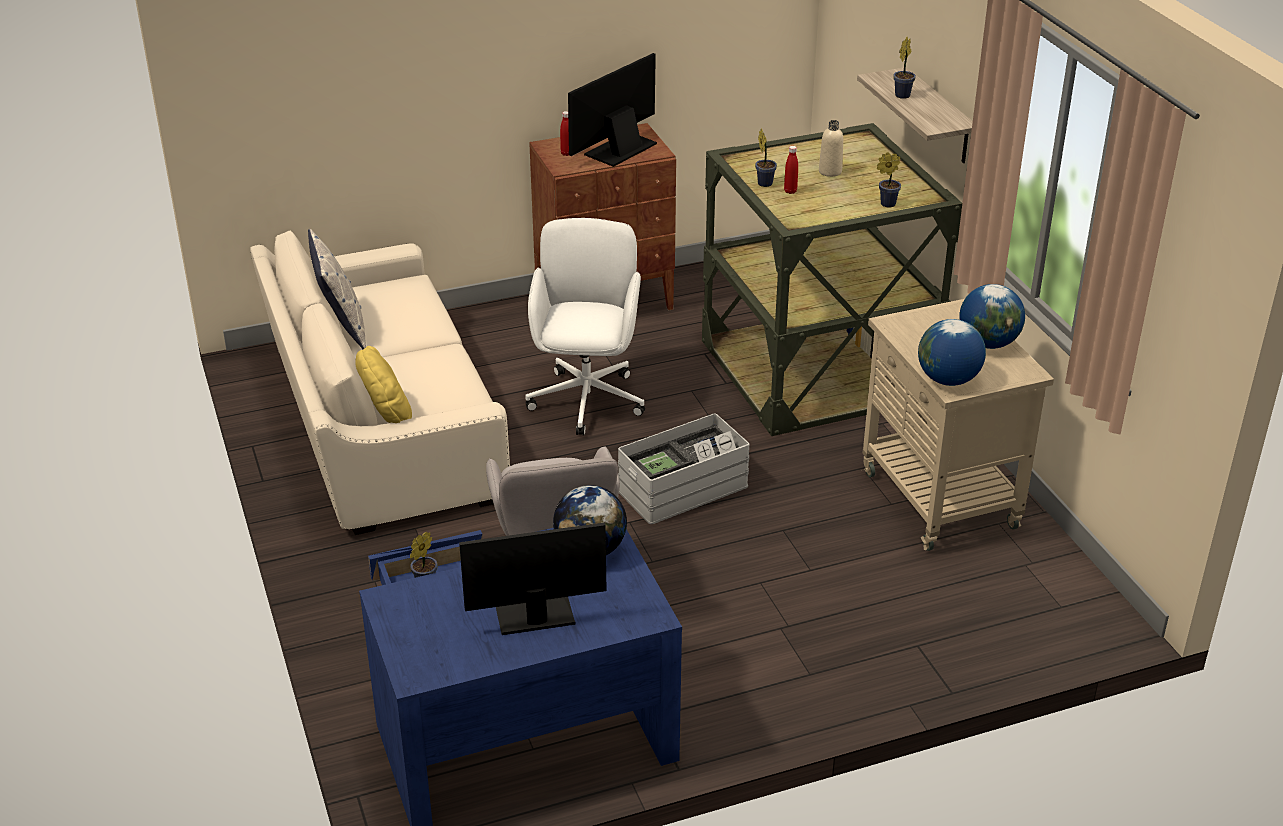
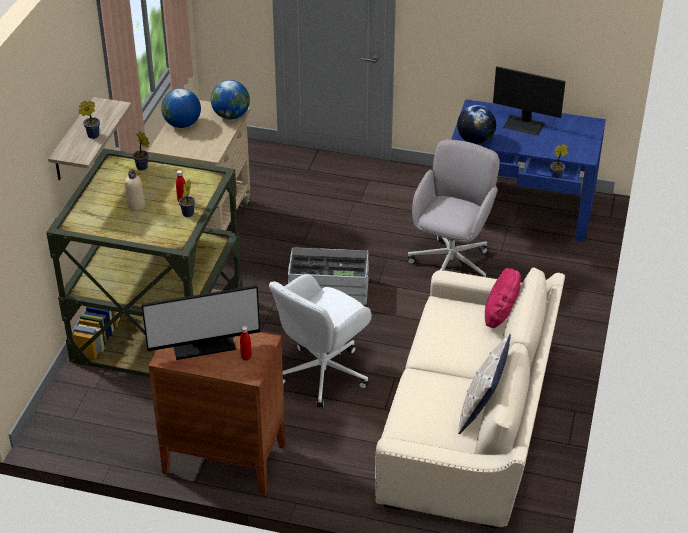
camera: 145 degrees left, 5 degrees up
(387, 419) = (500, 318): yellow pillow -> pink pillow

